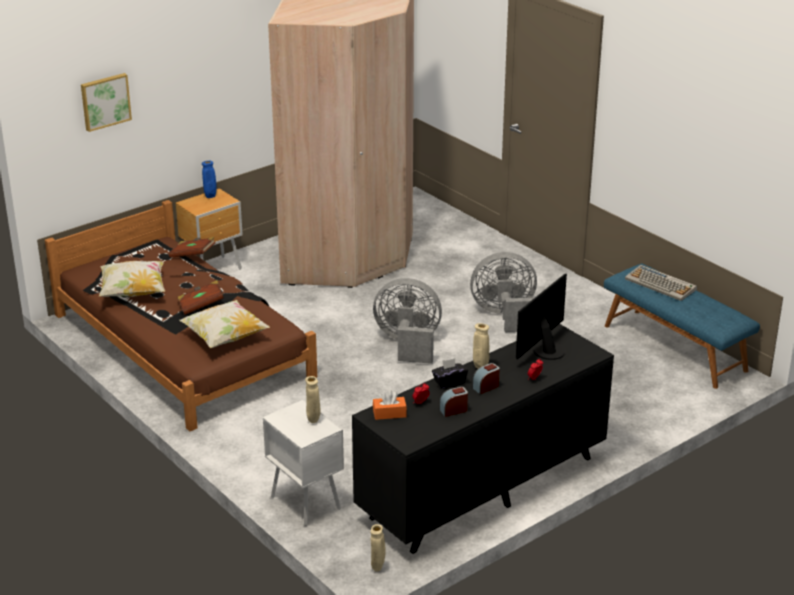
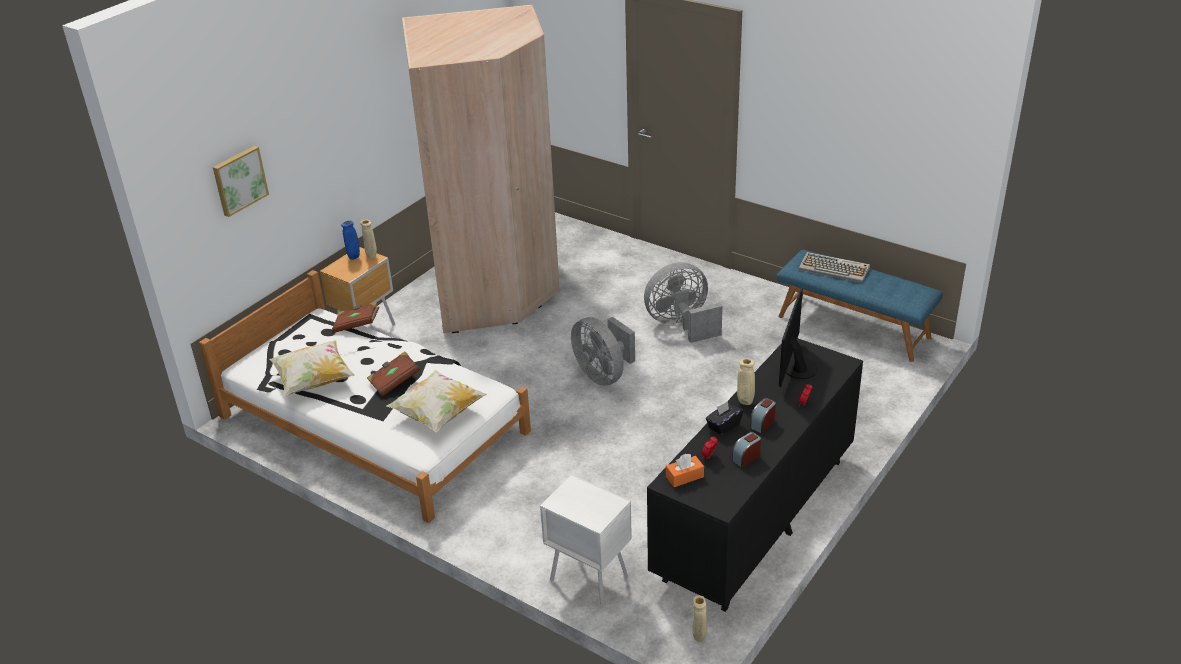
camera: 15 degrees left, 5 degrees up
(181, 345) = (373, 424): brown bed -> white bed
(313, 420) = (595, 497): beige vase -> beige vase (371, 256)
(408, 344) = (603, 375): grey fan -> grey fan turned 120 degrees counterclockwise

